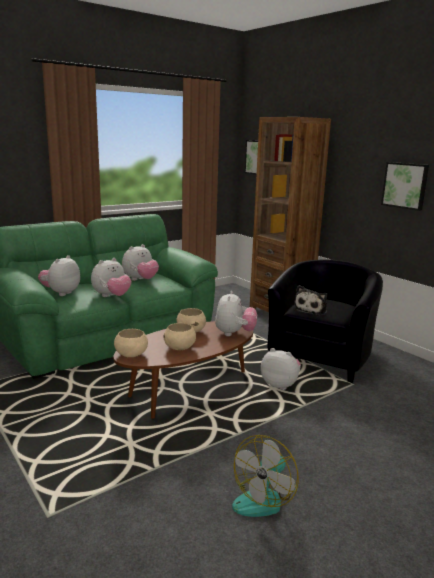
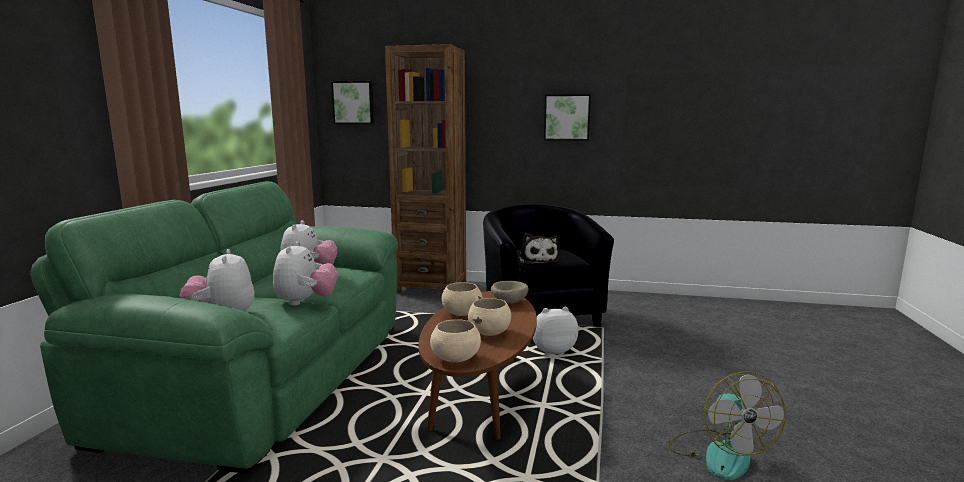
camera: 40 degrees left, 5 degrees down
(234, 333) = (508, 302): plush toy -> beige bowl

